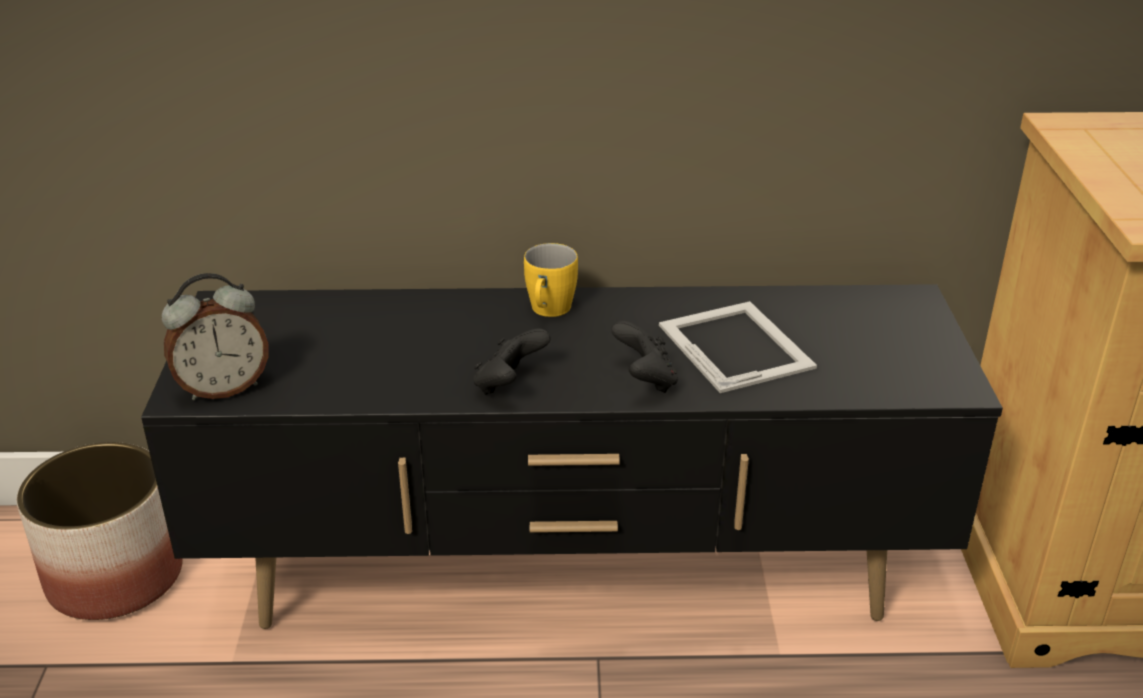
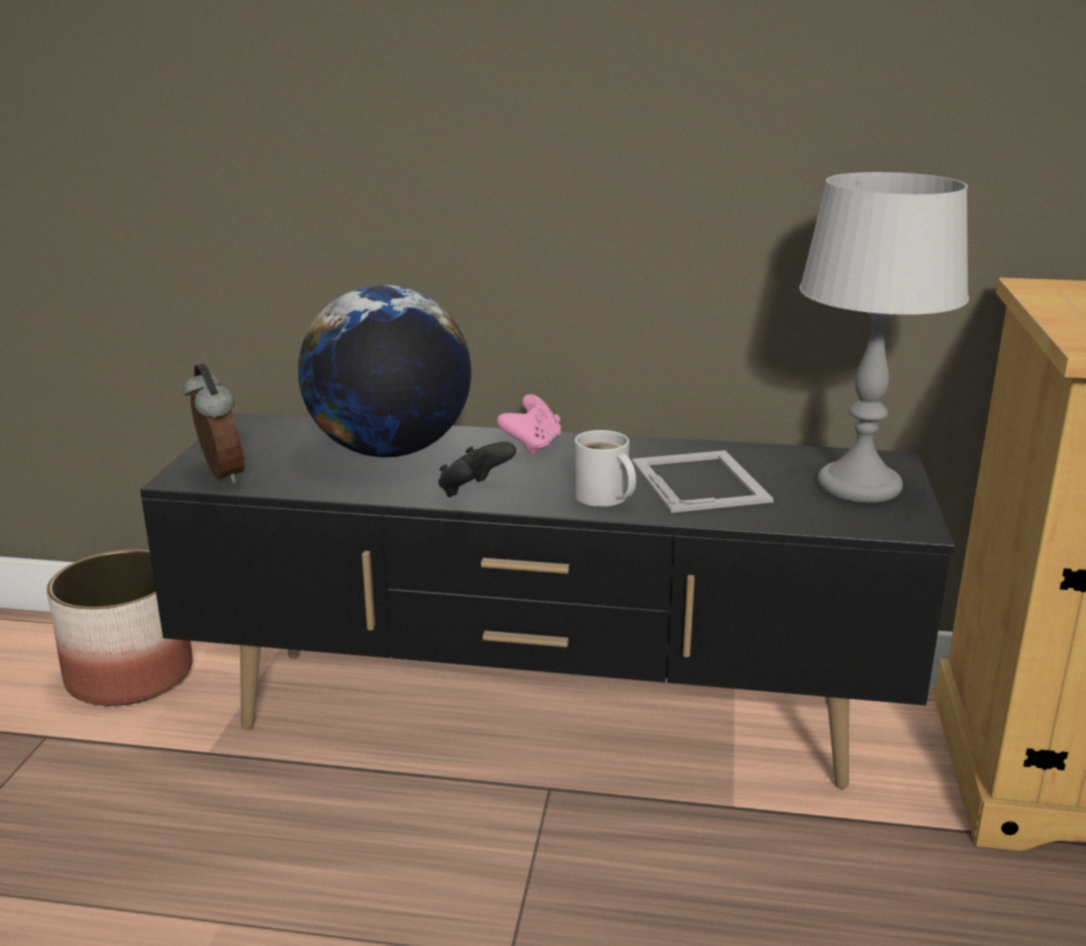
camera: 10 degrees right, 10 degrees down
(223, 388) = (219, 475): alarm clock -> alarm clock turned 105 degrees counterclockwise
(398, 333) = (389, 451): none -> globe
(548, 312) = (532, 446): yellow mug -> pink game controller
(645, 380) = (603, 498): black game controller -> white mug
(894, 337) = (860, 485): none -> grey table lamp

